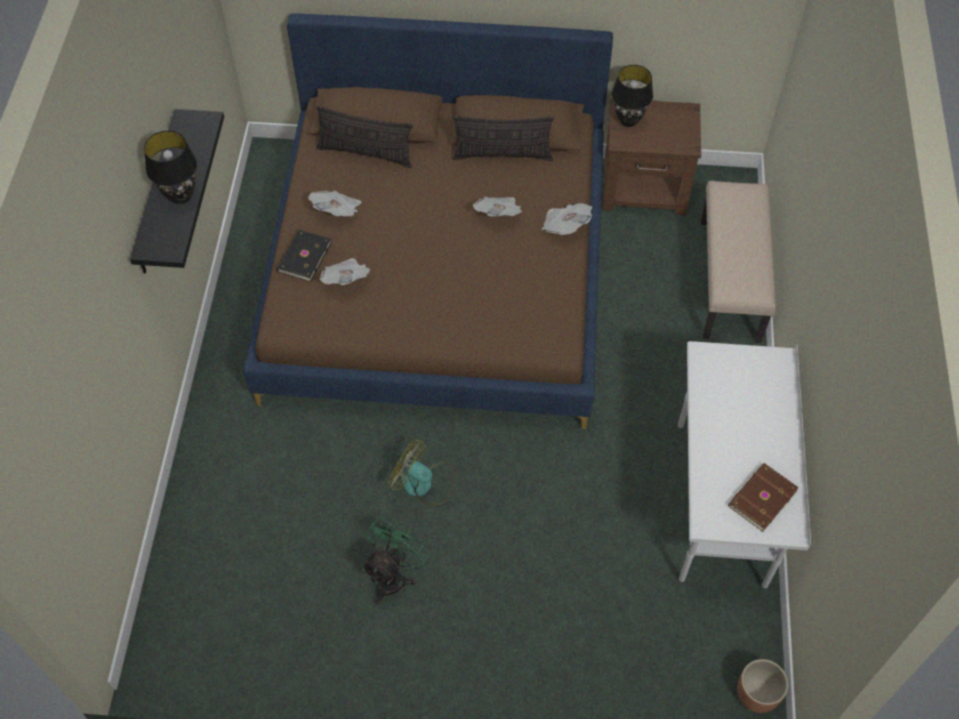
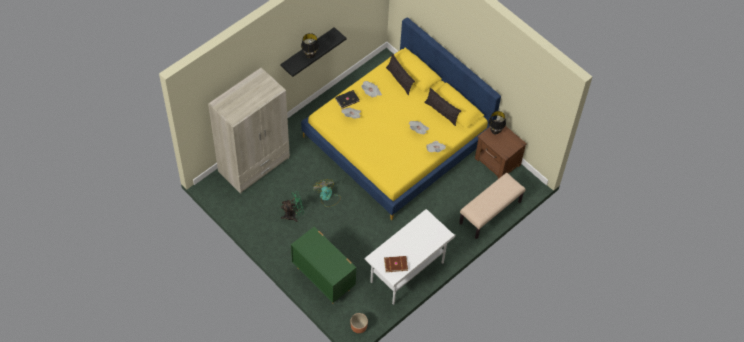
camera: 40 degrees right, 0 degrees up
(211, 538) = (254, 165): none -> beige wardrobe
(438, 275) = (397, 139): brown bed -> yellow bed
(586, 655) = (323, 278): none -> green dresser

